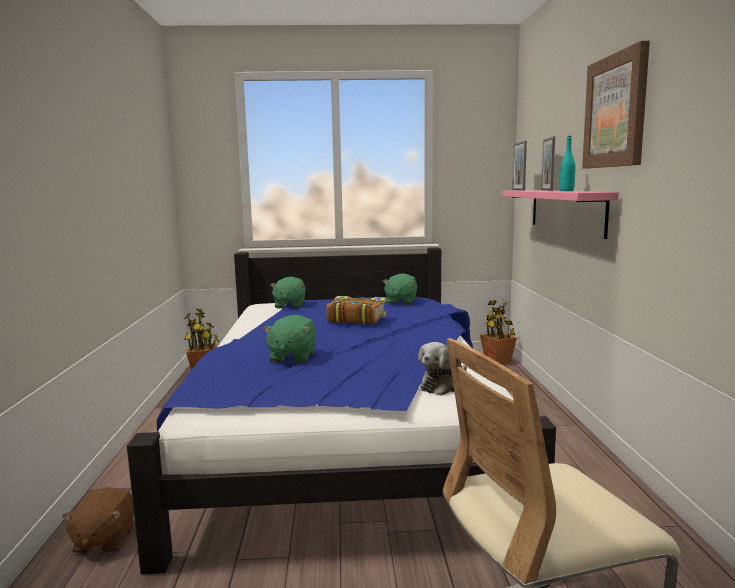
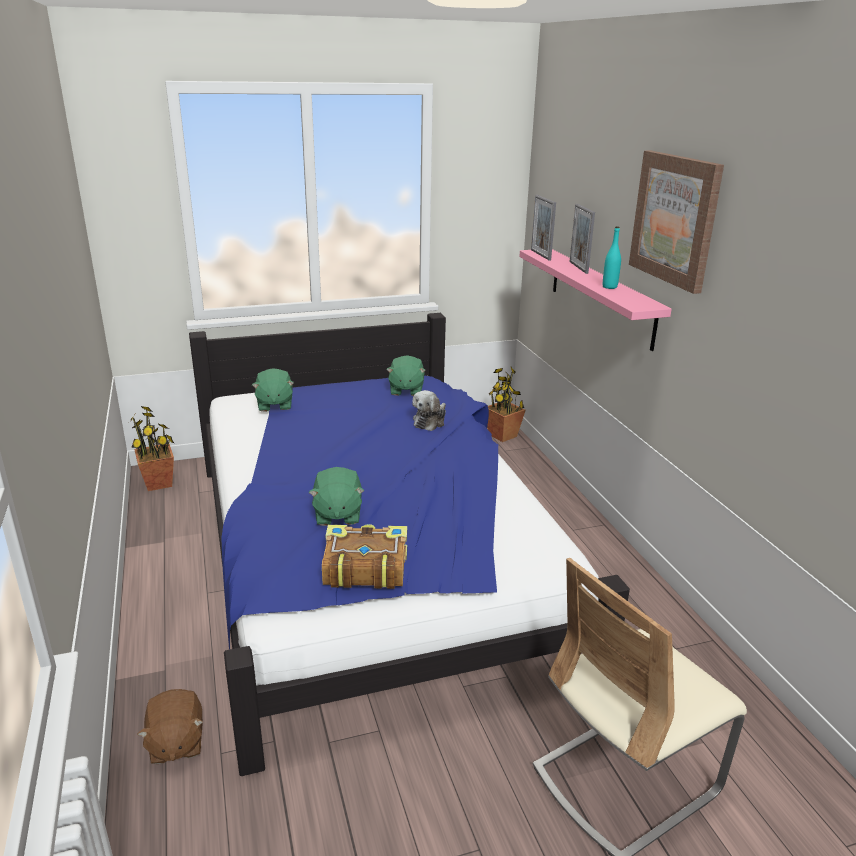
camera: 15 degrees left, 15 degrees up
(356, 319) = (372, 432): book -> book (364, 567)
(443, 385) = (512, 543): plush toy -> plush toy (430, 421)

